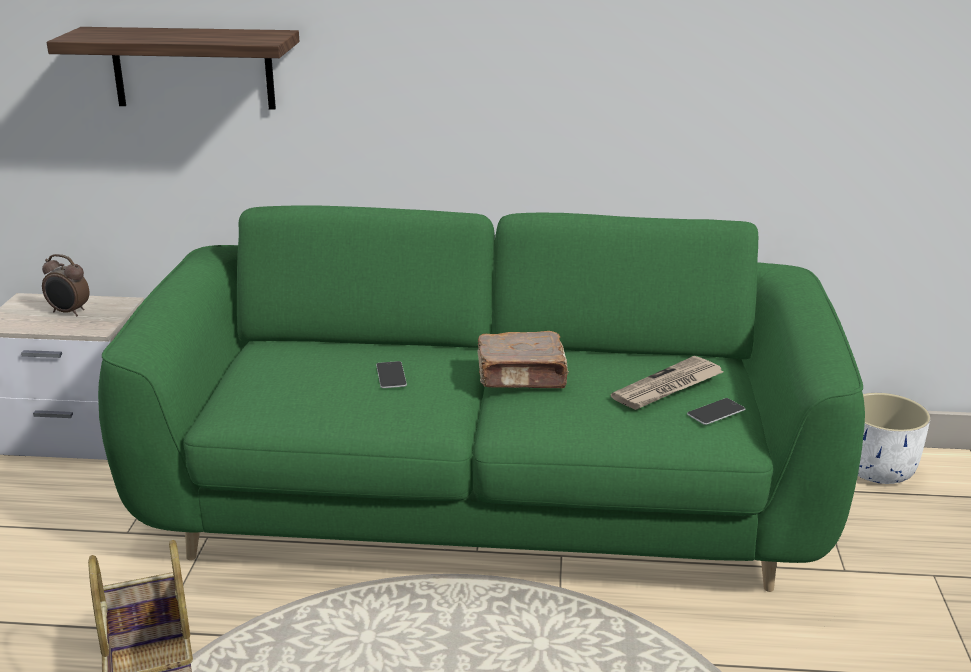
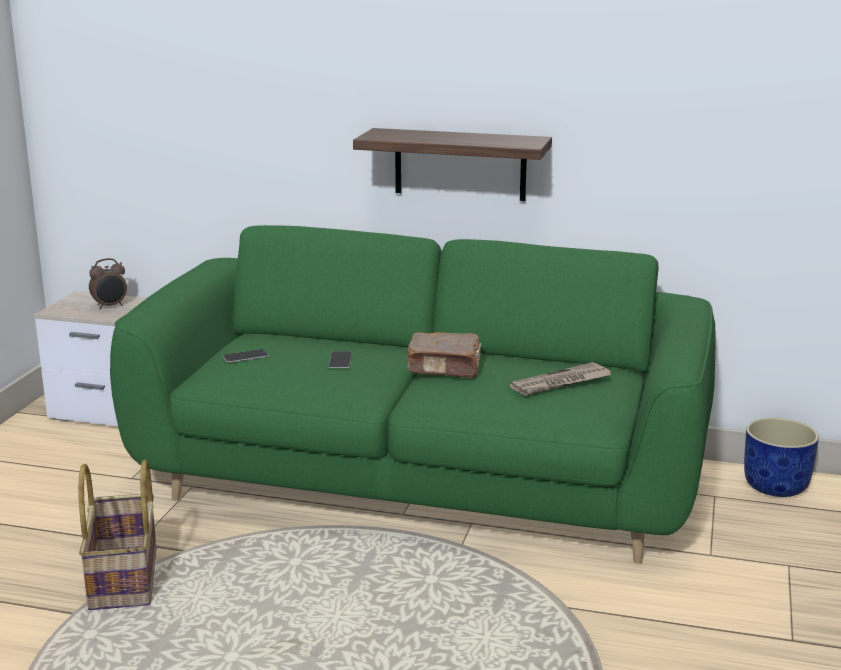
camera: 10 degrees right, 5 degrees down
(69, 312) = (110, 306): alarm clock -> alarm clock turned 60 degrees counterclockwise
(193, 68) = (217, 115): shelf -> shelf (460, 164)
(716, 412) = (592, 402): phone -> phone (245, 356)
(879, 470) = (776, 486): white planter -> blue planter

